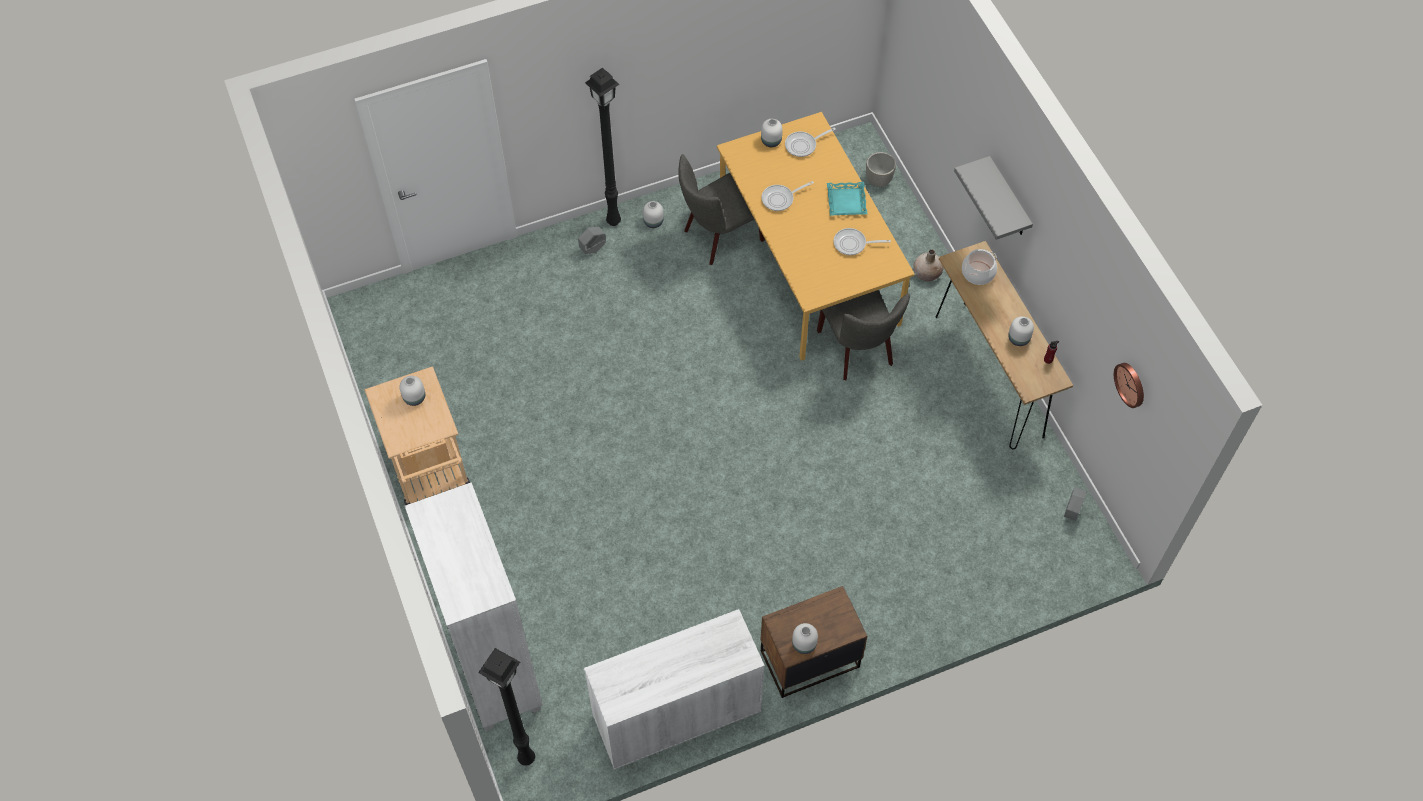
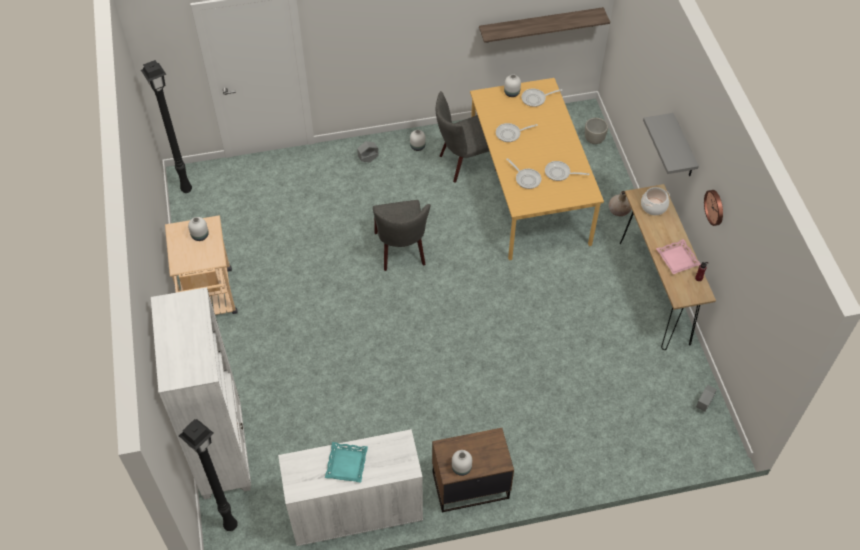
camera: 10 degrees right, 5 degrees down
(613, 220) = (388, 141): black floor lamp -> black floor lamp (187, 189)
(797, 48) = (540, 25): none -> shelf
(812, 257) = (526, 179): none -> frying pan
(847, 201) = (561, 142): turquoise tray -> turquoise tray (347, 464)
(858, 351) = (554, 259): grey chair -> grey chair (401, 251)
(1018, 338) = (677, 259): white vase -> pink tray
(1131, 384) = (759, 297): wall clock -> wall clock (715, 207)

